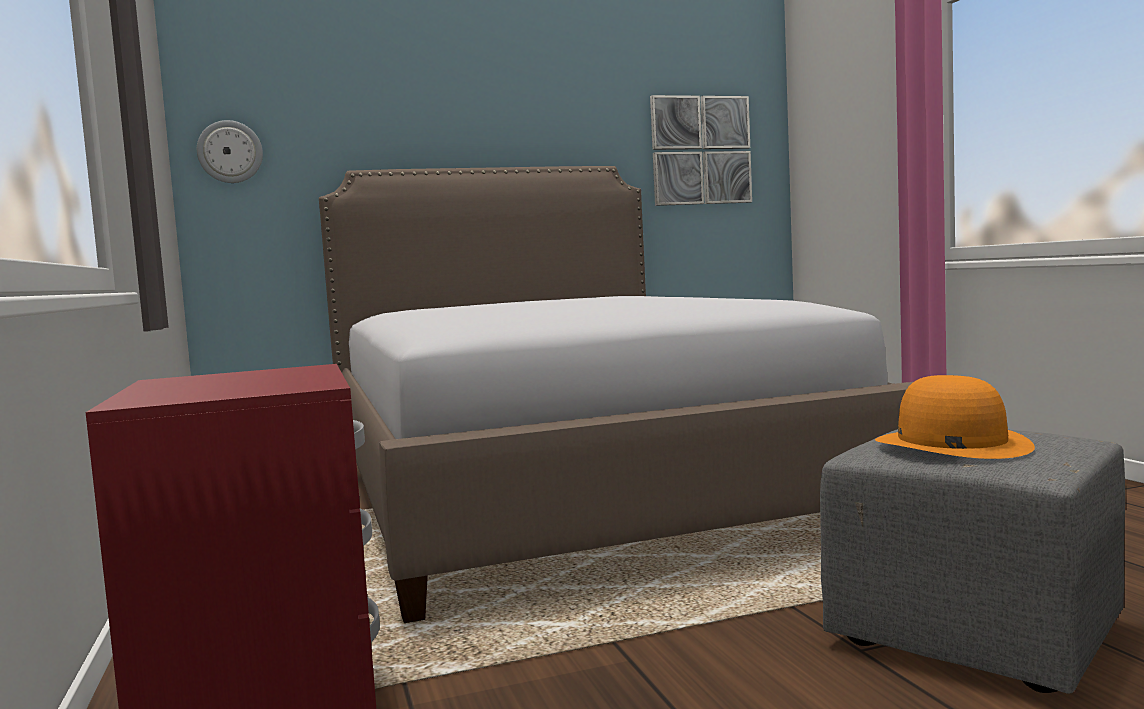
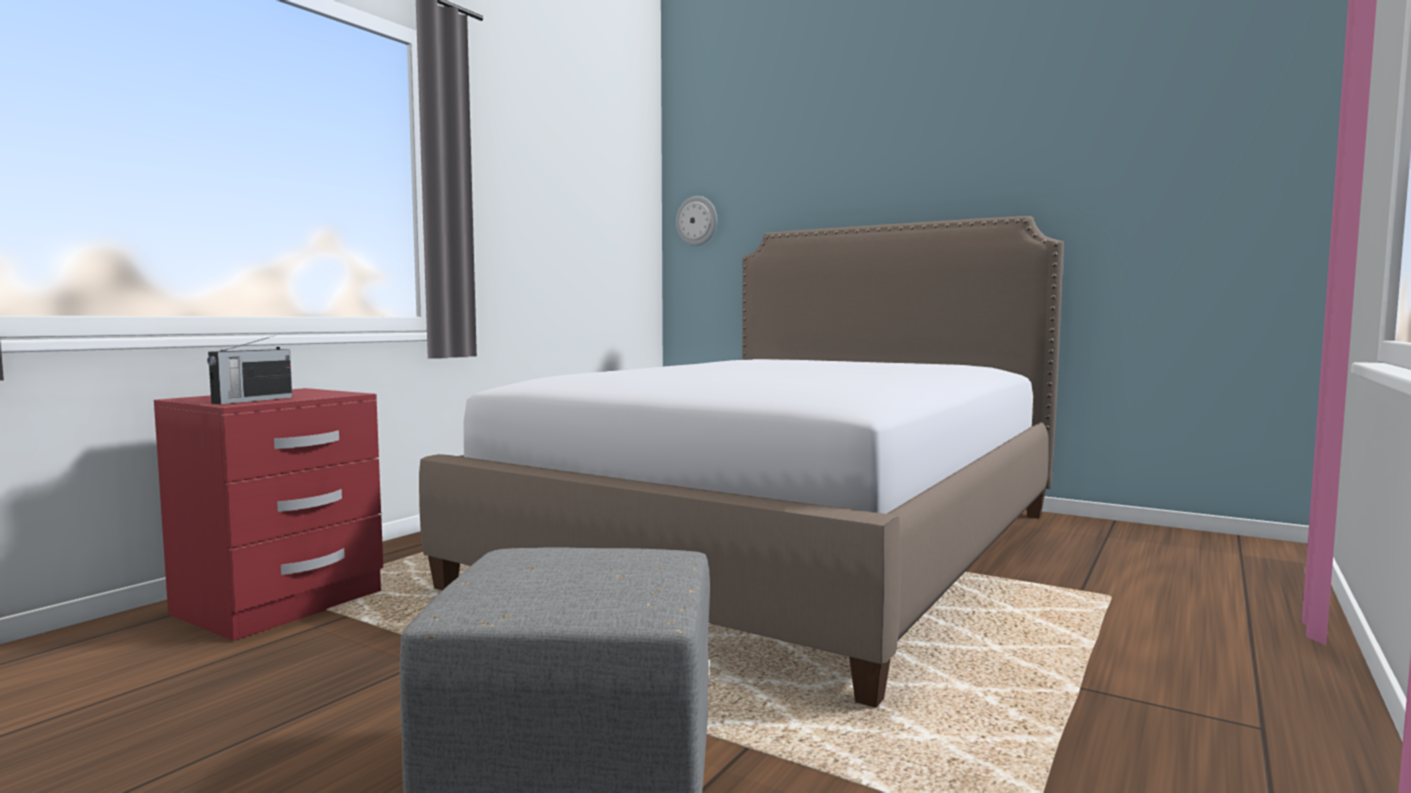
camera: 50 degrees right, 0 degrees up
(286, 383) = (251, 400): none -> radio
(701, 150) = (1176, 188): picture -> none
(950, 444) = (547, 566): orange hat -> none

